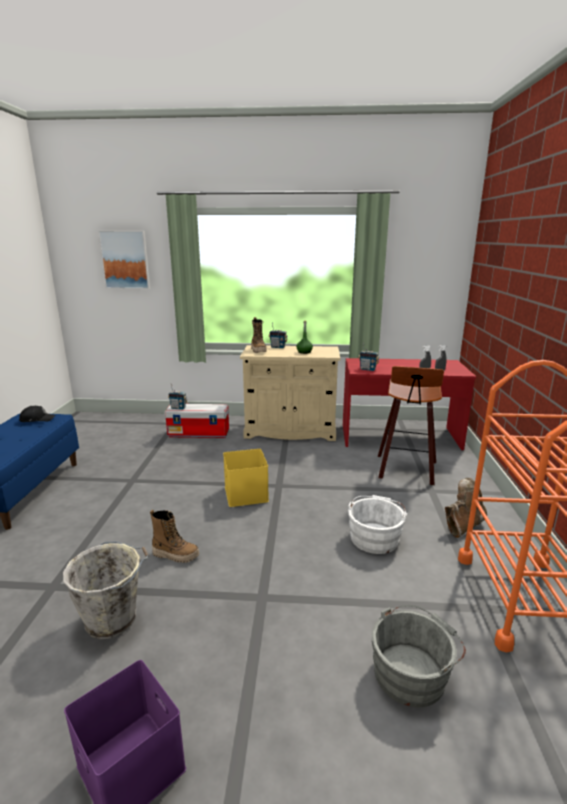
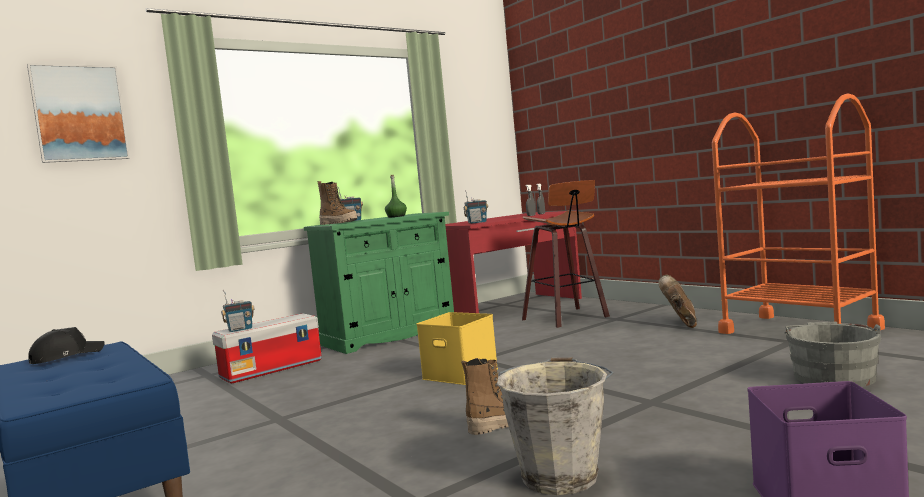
camera: 40 degrees left, 15 degrees down
(290, 431) = (390, 335): beige cabinet -> green cabinet
(375, 536) = (641, 347): white bucket -> none

